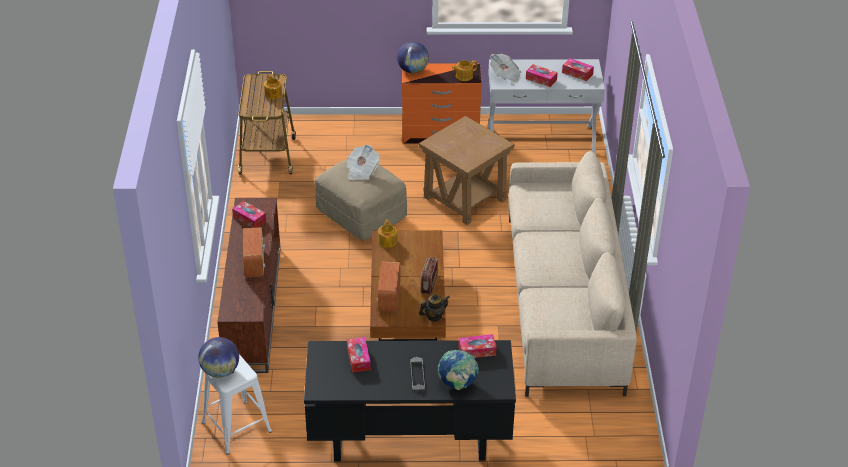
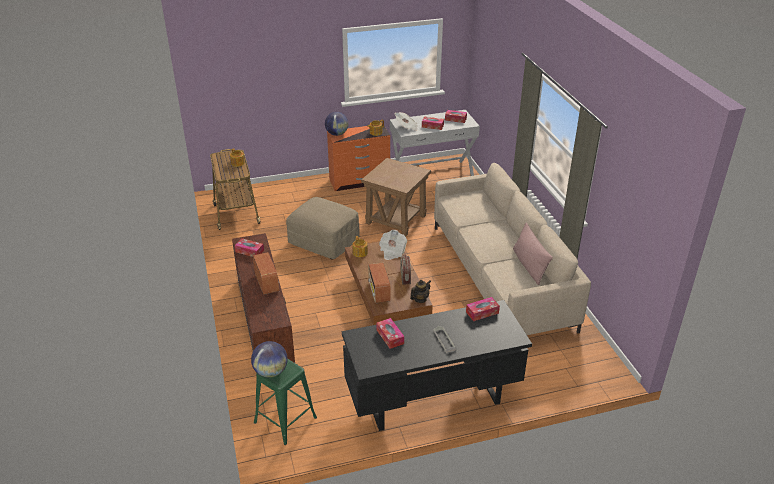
camera: 15 degrees left, 5 degrees down
(237, 427) = (285, 420): white stool -> green stool
(361, 171) = (322, 206): newspaper -> newspaper (392, 251)
(457, 384) = (480, 341): globe -> none
(578, 300) = (529, 265): none -> pink pillow

